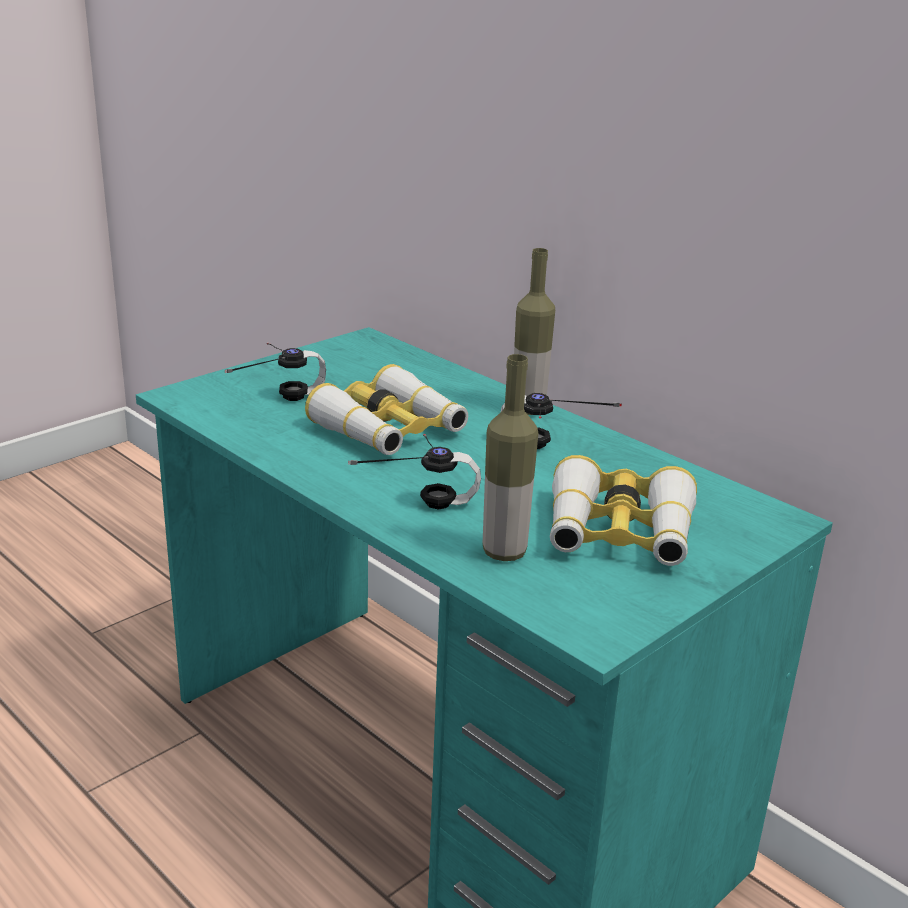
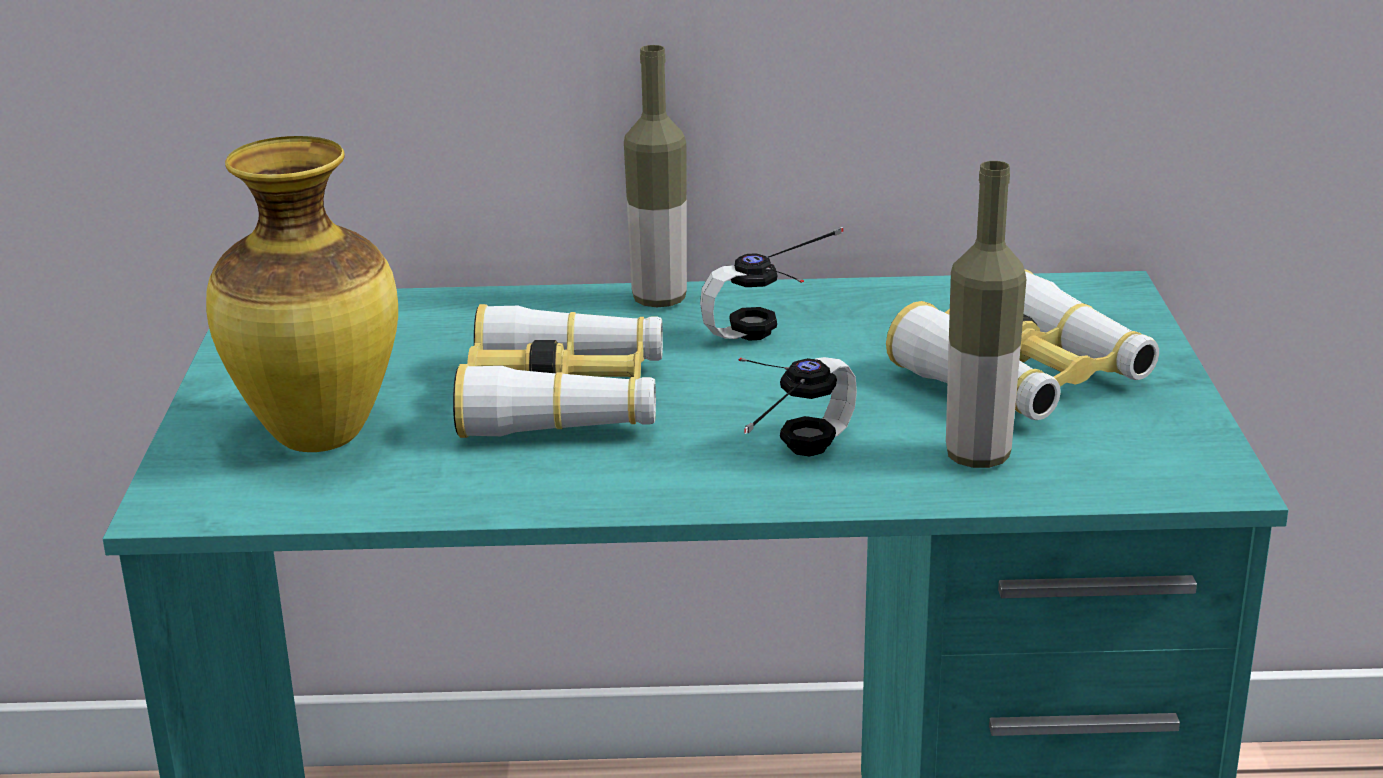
camera: 45 degrees left, 0 degrees up
(272, 397) = (320, 439): headphones -> vase

